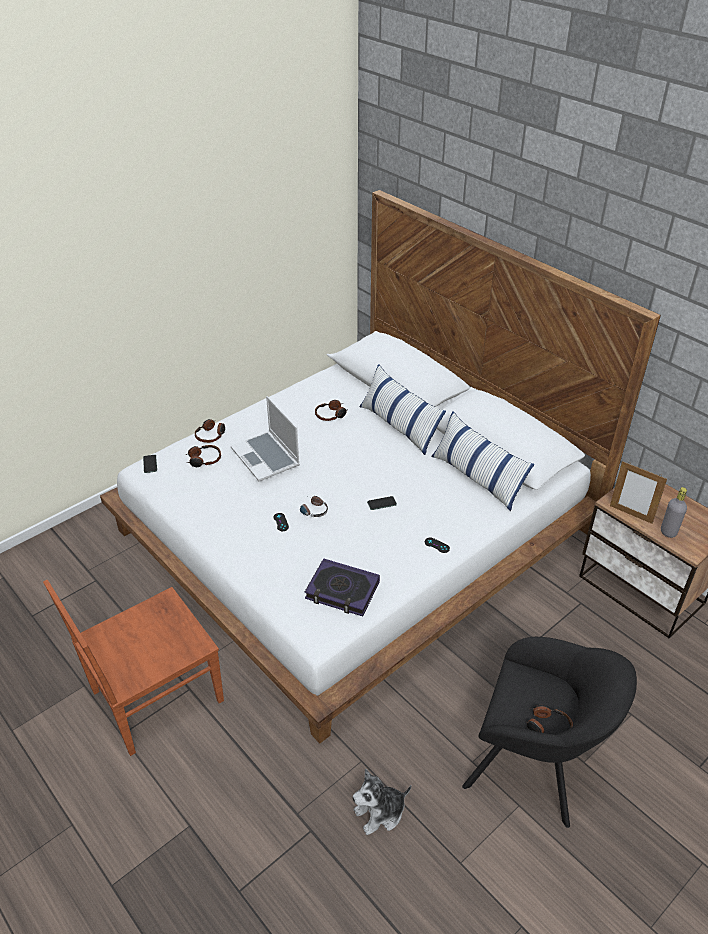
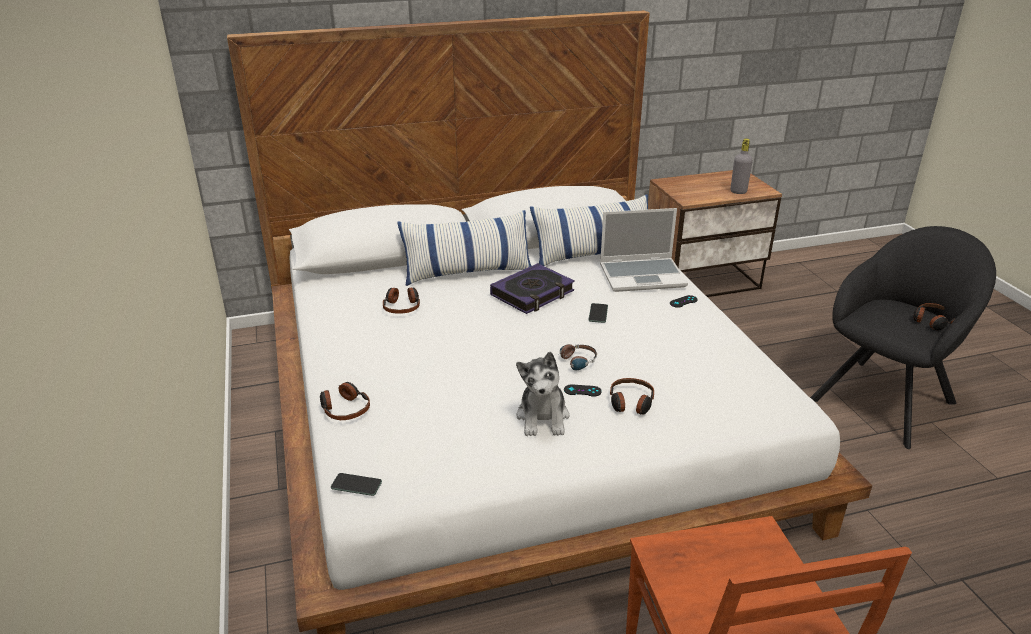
camera: 65 degrees left, 10 degrees down
(204, 460) = (402, 424): headphones -> headphones (631, 403)
(266, 457) = (448, 369): laptop -> laptop (643, 276)
(342, 591) = (731, 375): book -> book (532, 294)
(380, 813) = (938, 515): plush toy -> plush toy (543, 417)
(630, 514) = (708, 198): picture frame -> none

